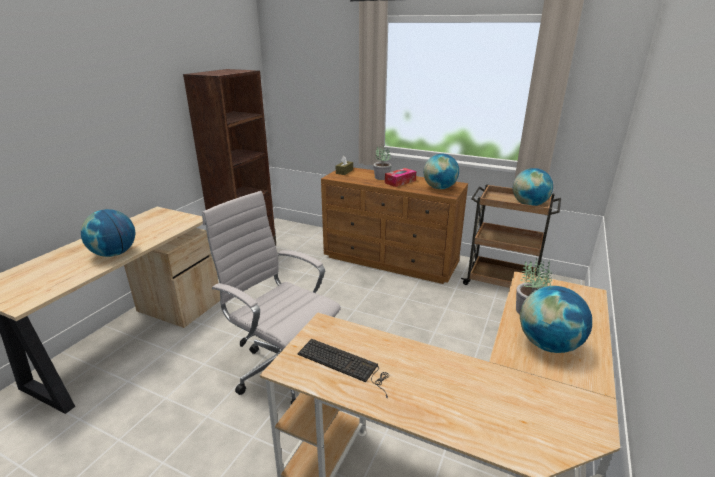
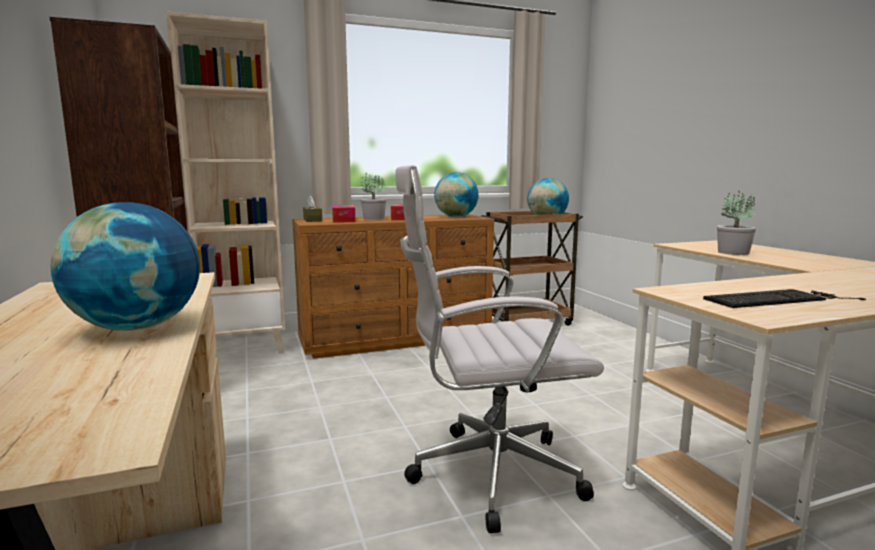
camera: 45 degrees left, 15 degrees down
(313, 235) = (244, 347): none -> beige bookcase
(359, 176) = (344, 220): none -> tissue box
(548, 344) = (797, 259): globe -> none

